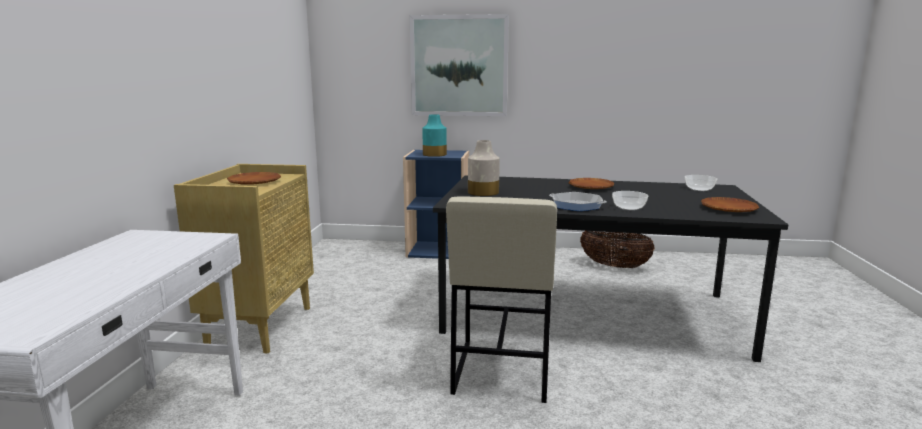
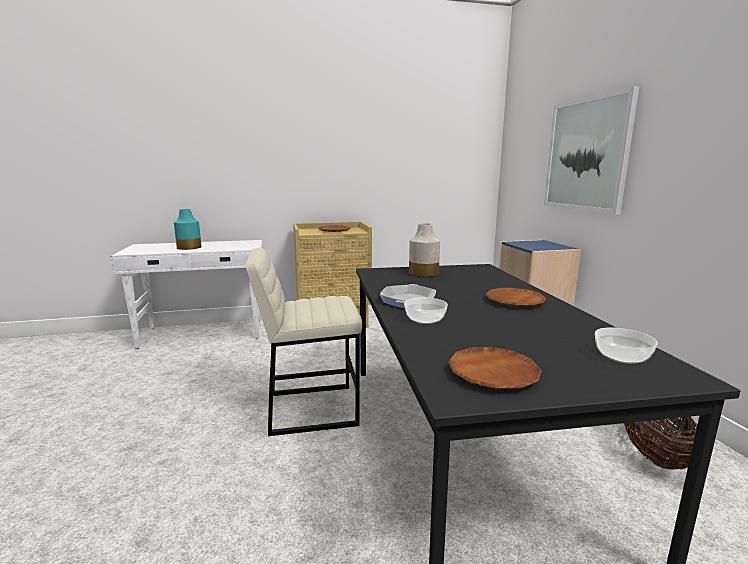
camera: 70 degrees right, 0 degrees up
(434, 154) = (530, 245): turquoise vase -> turquoise vase (189, 247)

